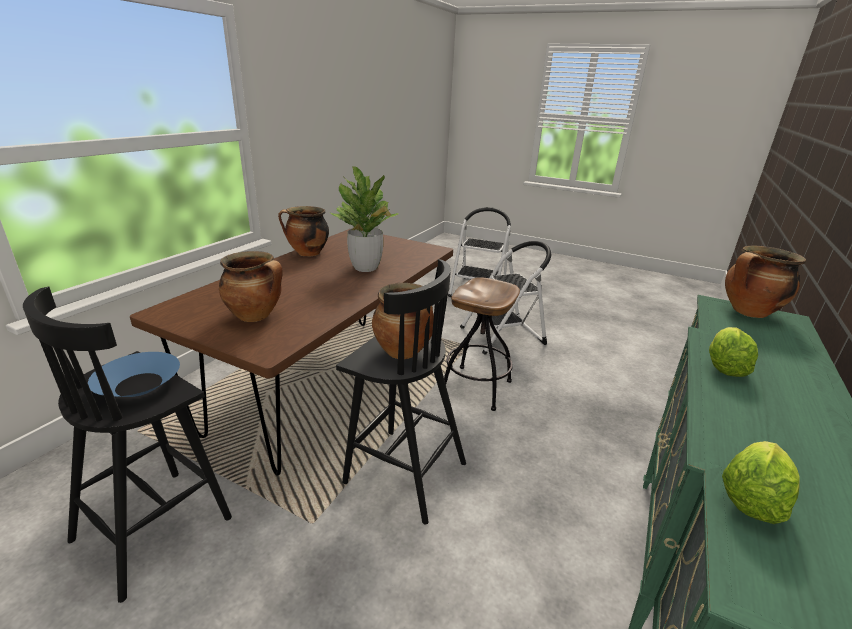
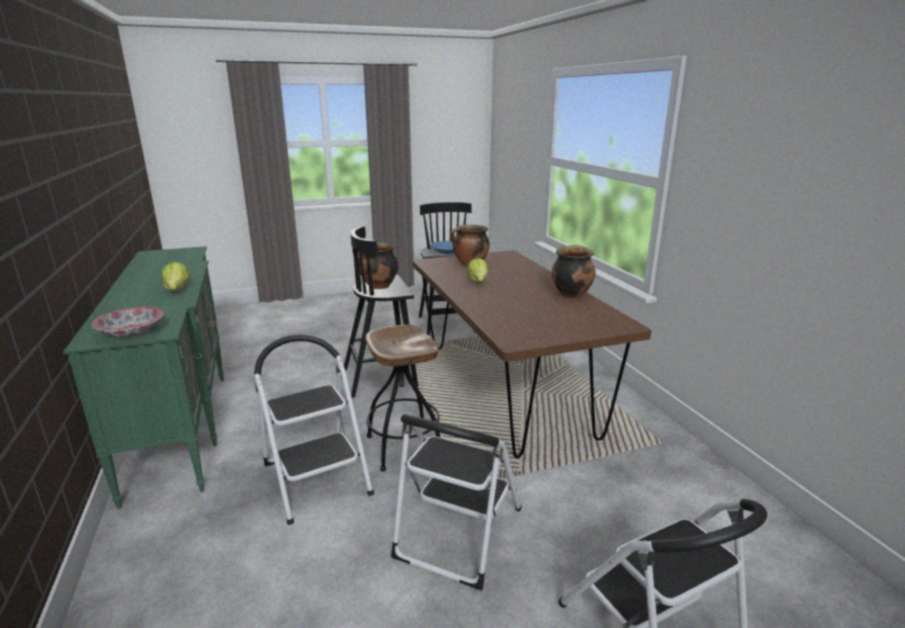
camera: 135 degrees right, 5 degrees down
(366, 268) = (505, 302): potted plant -> none
(560, 402) = (316, 477): none -> step ladder
(748, 312) = (132, 333): cooking pot -> bowl
(751, 498) = (186, 260): lettuce -> lettuce (478, 282)

